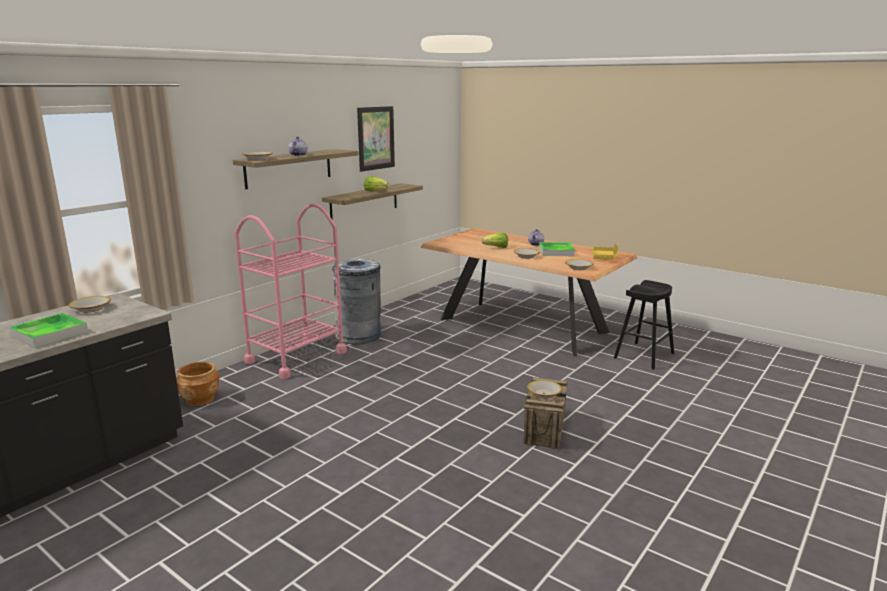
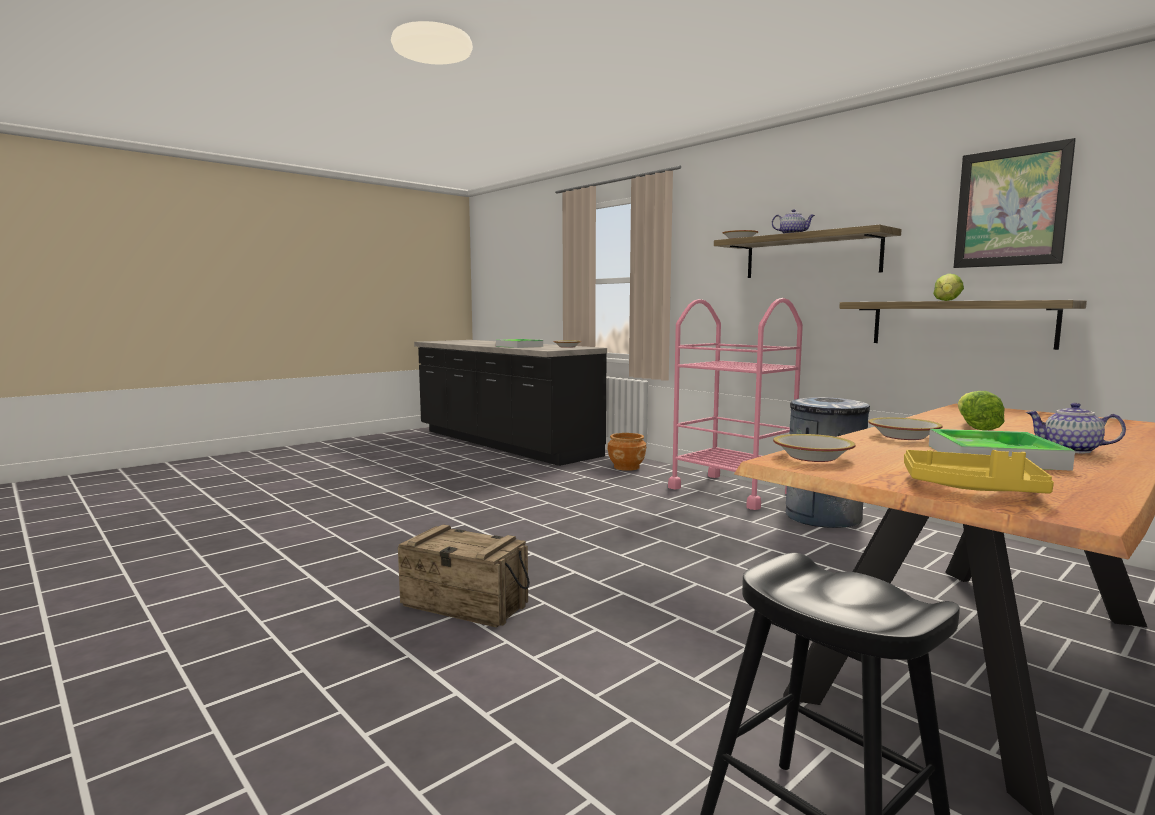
camera: 100 degrees right, 10 degrees down
(544, 394) = (459, 538): bowl -> none

